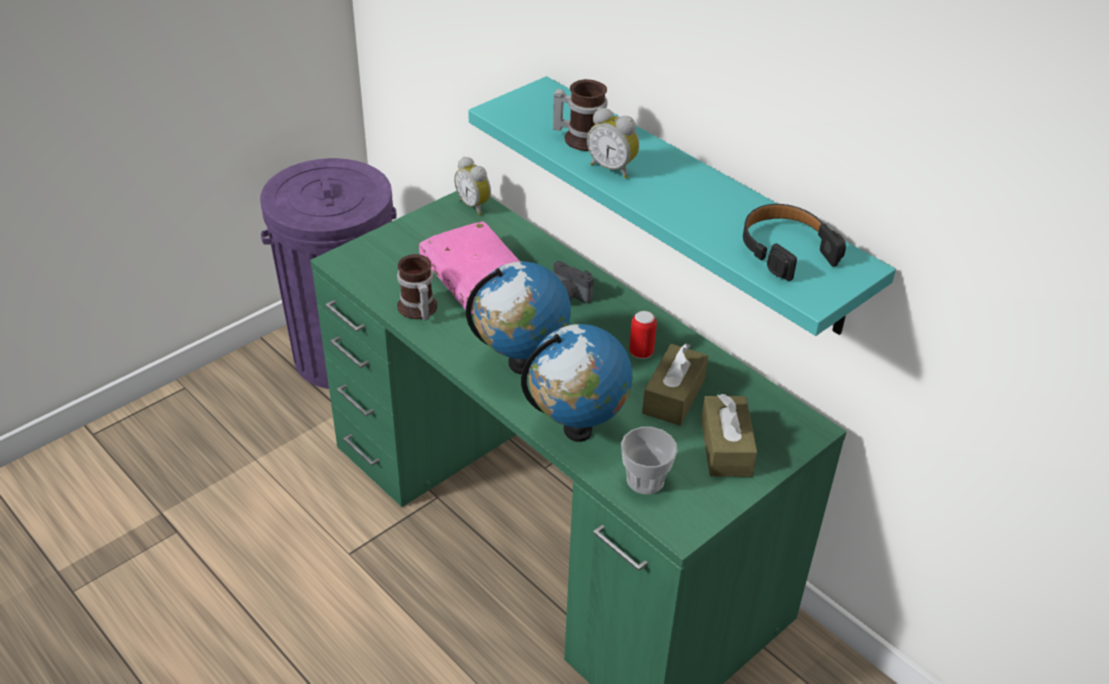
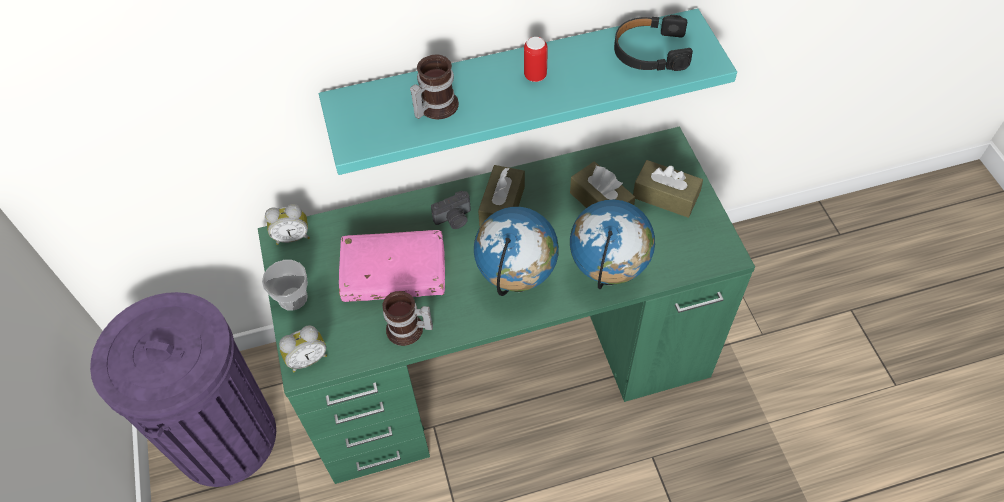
camera: 60 degrees left, 15 degrees up
(611, 323) = (502, 206): none -> brown tissue box
(612, 168) = (491, 104): alarm clock -> alarm clock (307, 358)
(641, 352) = (545, 202): can -> can (535, 76)
(645, 480) = (675, 256): cup -> cup (293, 298)

